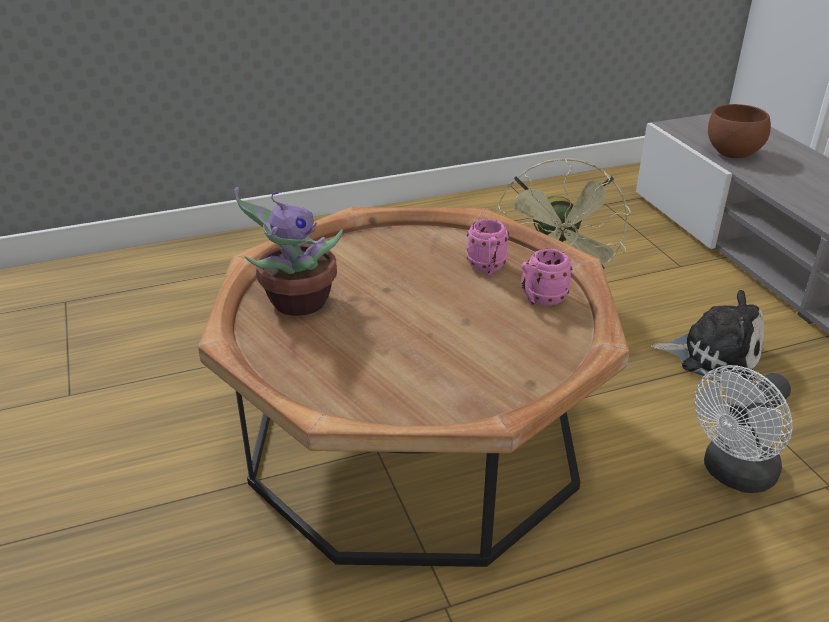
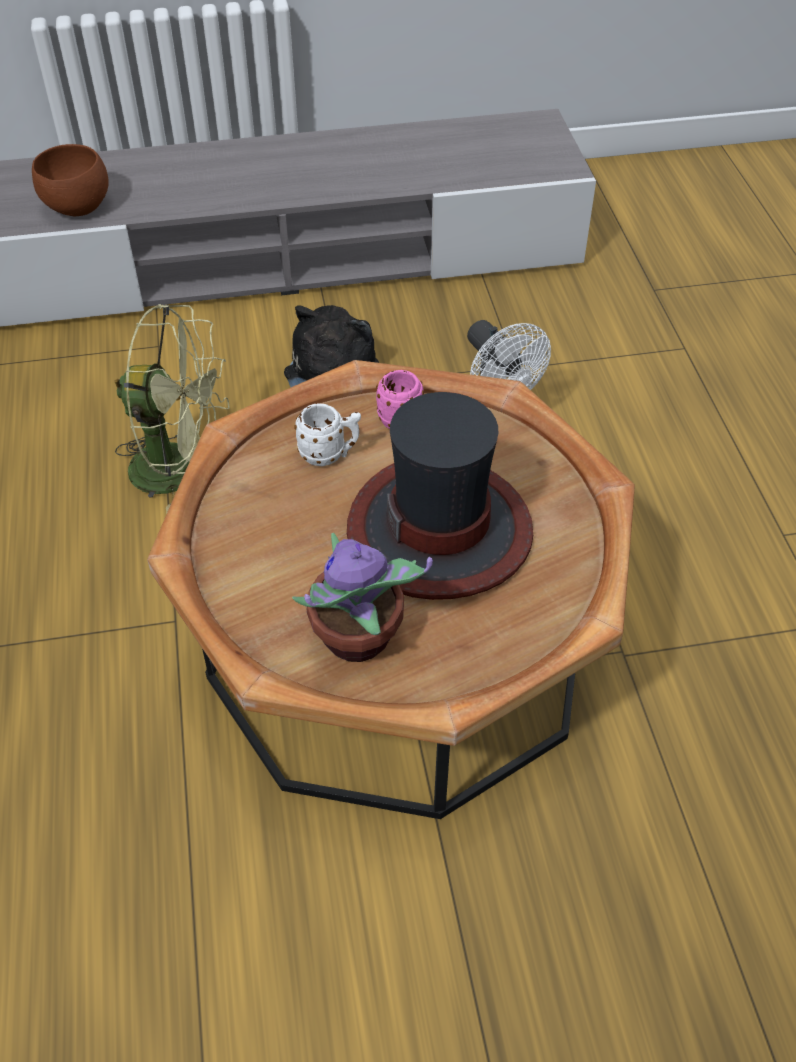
camera: 80 degrees left, 15 degrees up
(420, 330) = (440, 529): none -> hat
(487, 269) = (330, 454): pink mug -> white mug

